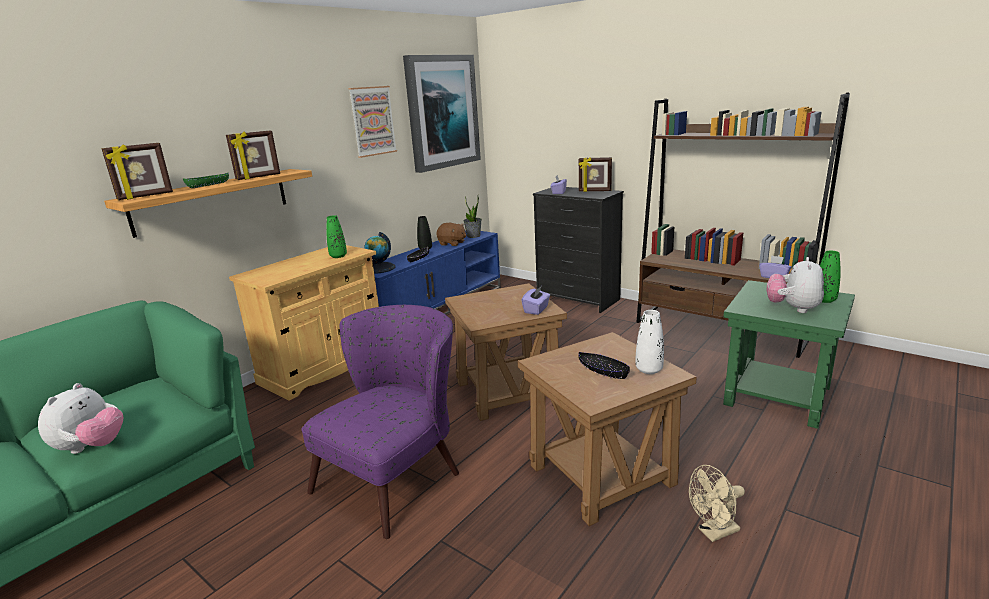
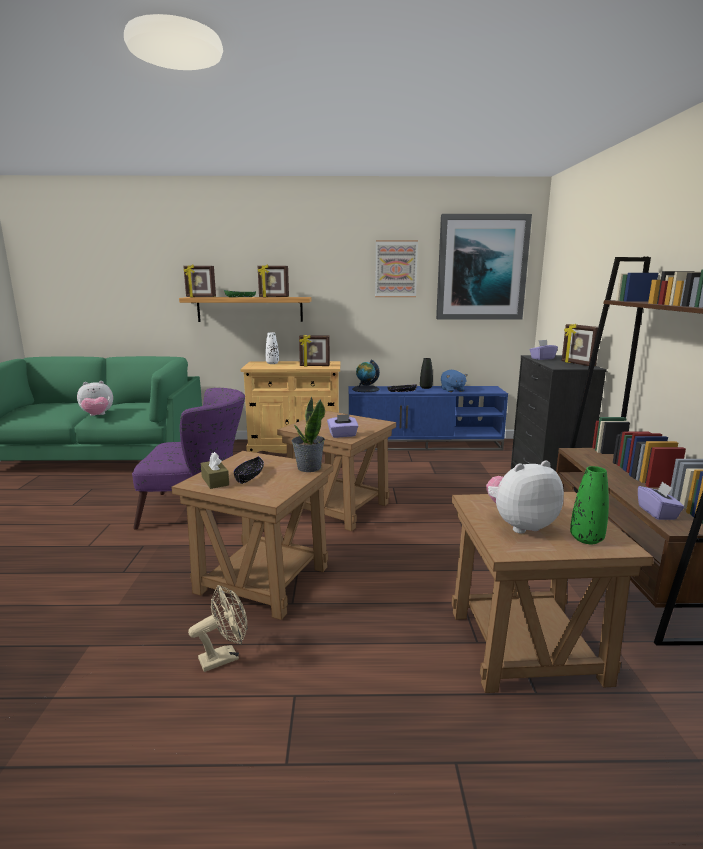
camera: 50 degrees right, 5 degrees down
(338, 256) = (314, 366): green vase -> picture frame
(452, 243) = (452, 390): brown plush toy -> blue plush toy
(473, 236) = (483, 390): potted plant -> potted plant (308, 468)
(599, 390) = (215, 481): none -> brown tissue box
(649, 370) = (269, 489): white vase -> white vase (272, 363)
(714, 532) = (224, 657): beige fan -> beige fan turned 120 degrees clockwise
(778, 395) = (525, 647): green side table -> brown side table

